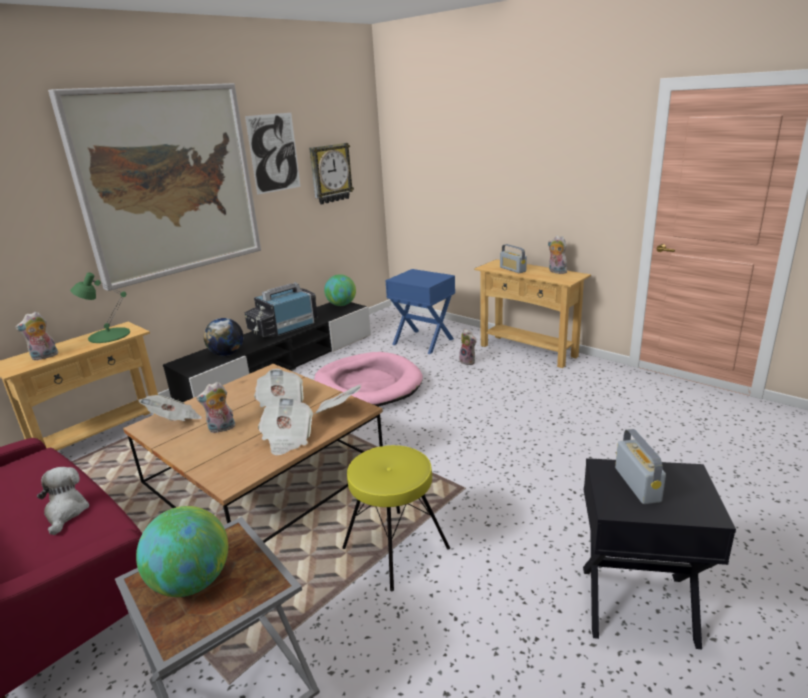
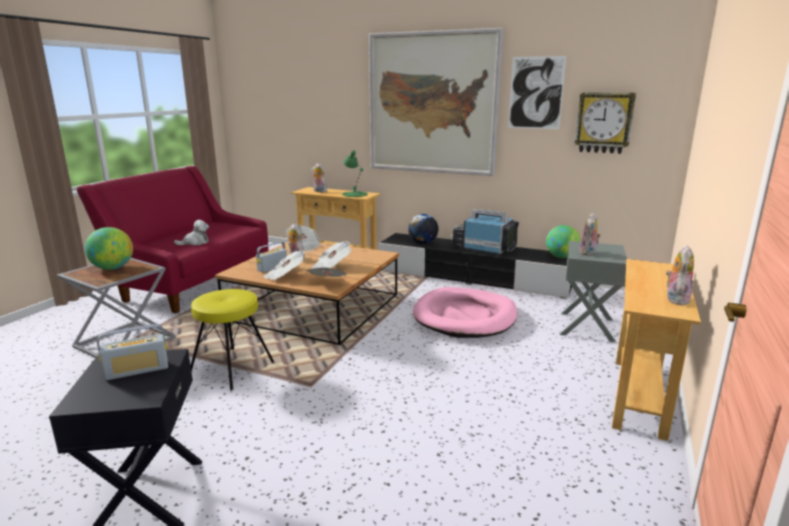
camera: 70 degrees right, 5 degrees down
(422, 342) = (585, 326): blue side table -> grey side table
(468, 361) = (563, 358): plush toy -> plush toy (588, 253)
(512, 269) = (648, 276): radio -> radio (272, 268)

